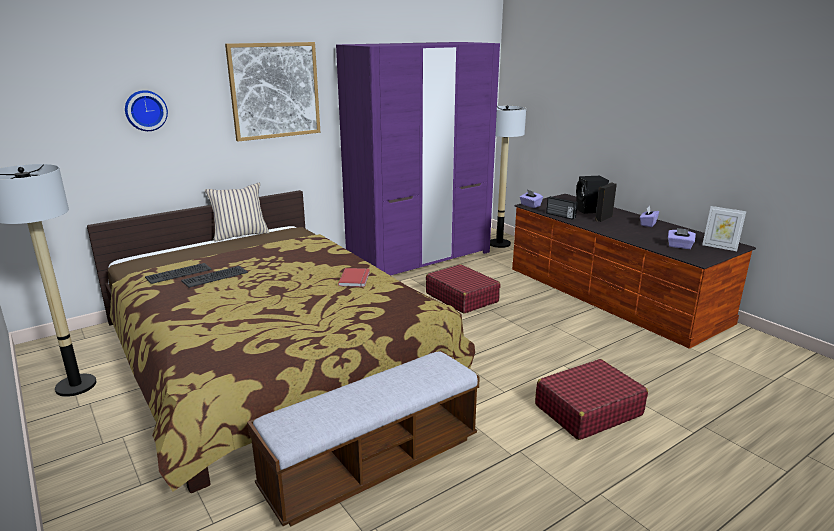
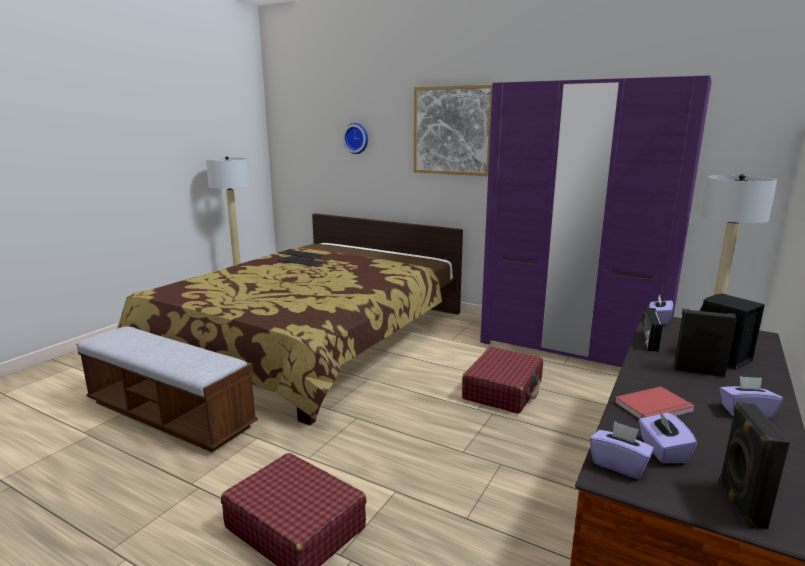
camera: 65 degrees right, 5 degrees down
(240, 235) = (400, 252): beige pillow -> none
(355, 279) = (332, 294): red book -> red book (655, 408)
(690, 256) = (619, 464): none -> purple tissue box
(719, 247) = (739, 504): picture frame -> black speaker

